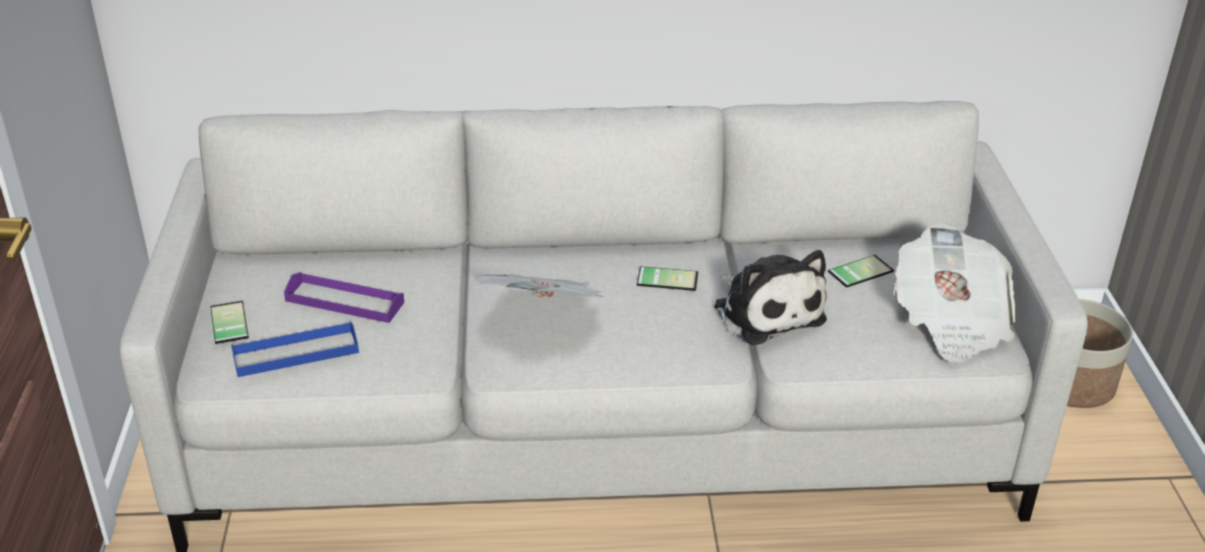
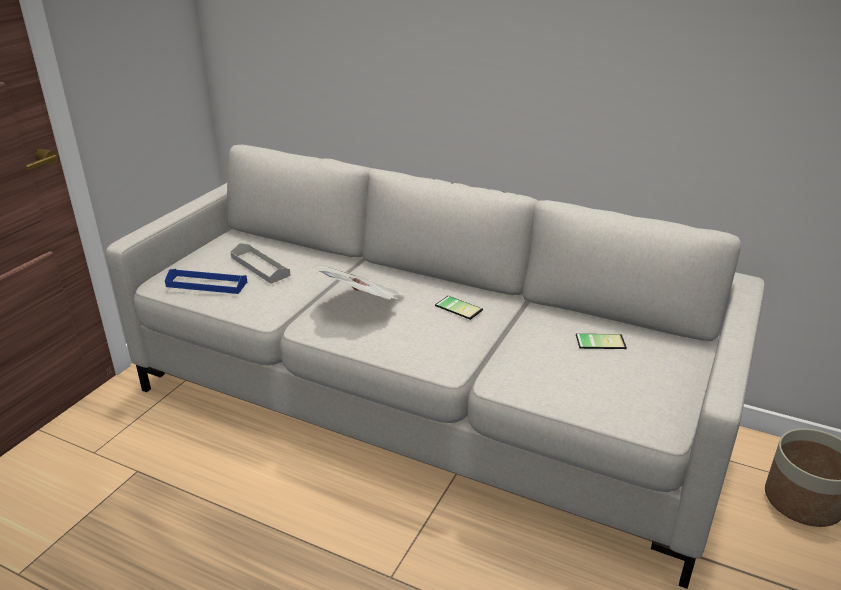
camera: 30 degrees right, 5 degrees down
(225, 323) = (191, 260): phone -> none
(344, 301) = (260, 266): purple tray -> grey tray
(766, 311) = (509, 346): plush toy -> none
(950, 322) = (642, 395): newspaper -> none

